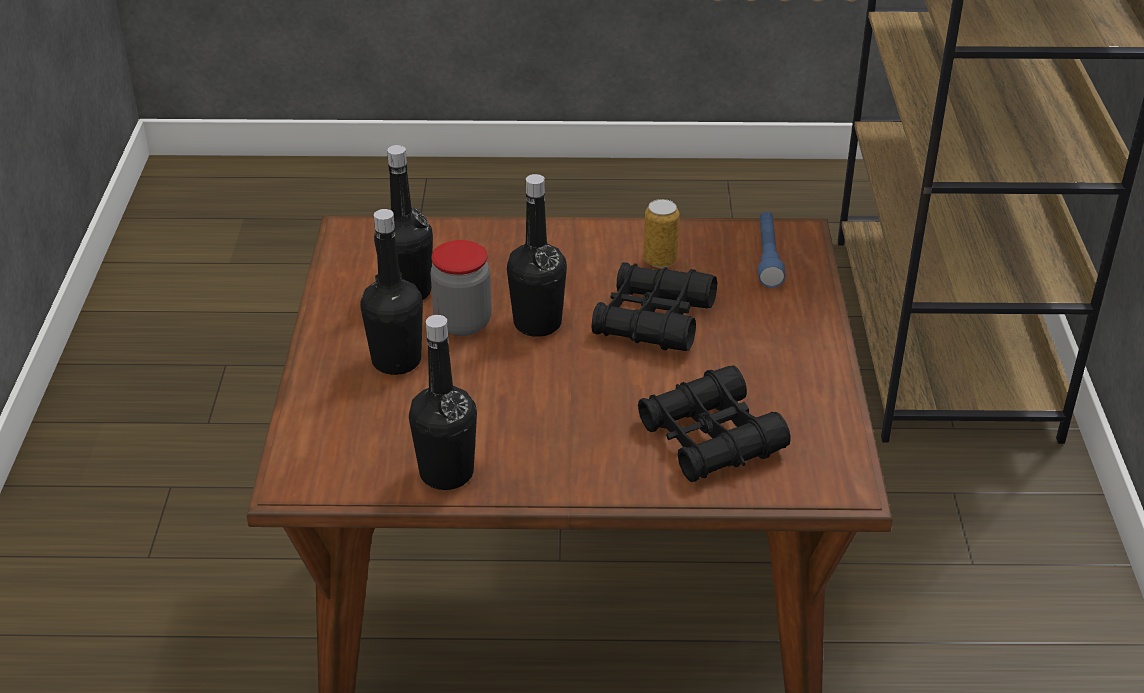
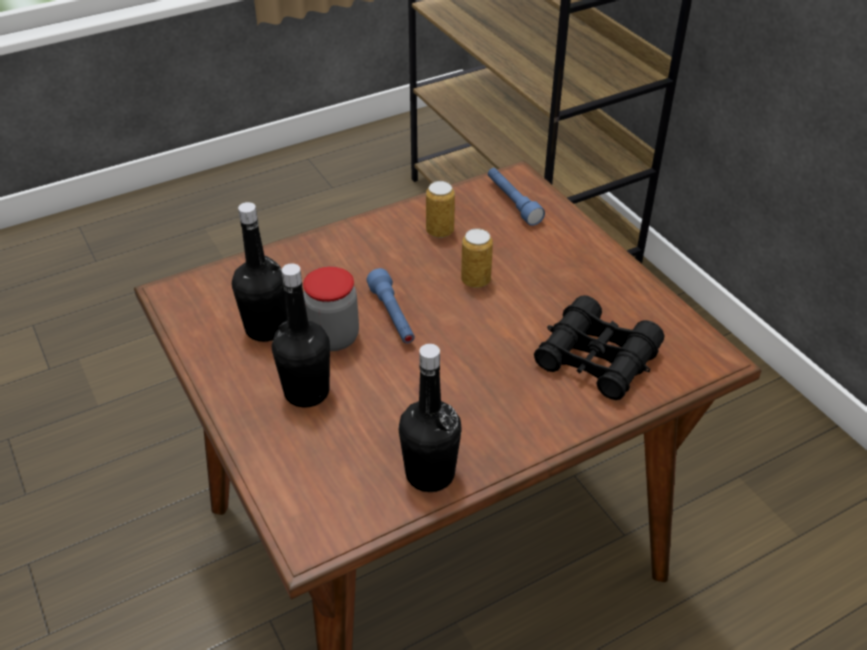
camera: 30 degrees left, 5 degrees up
(537, 323) = (392, 316): black bottle -> blue flashlight
(653, 320) = (476, 280): black binoculars -> can

